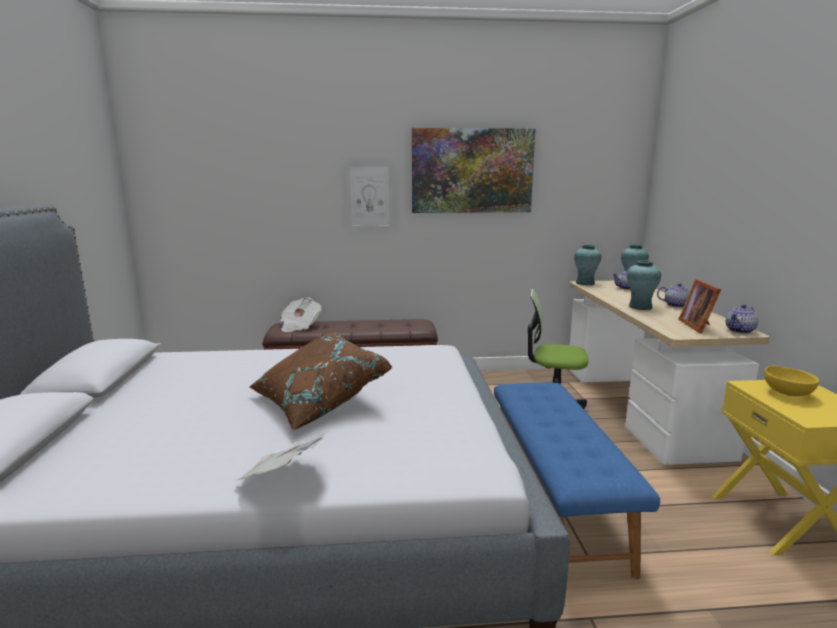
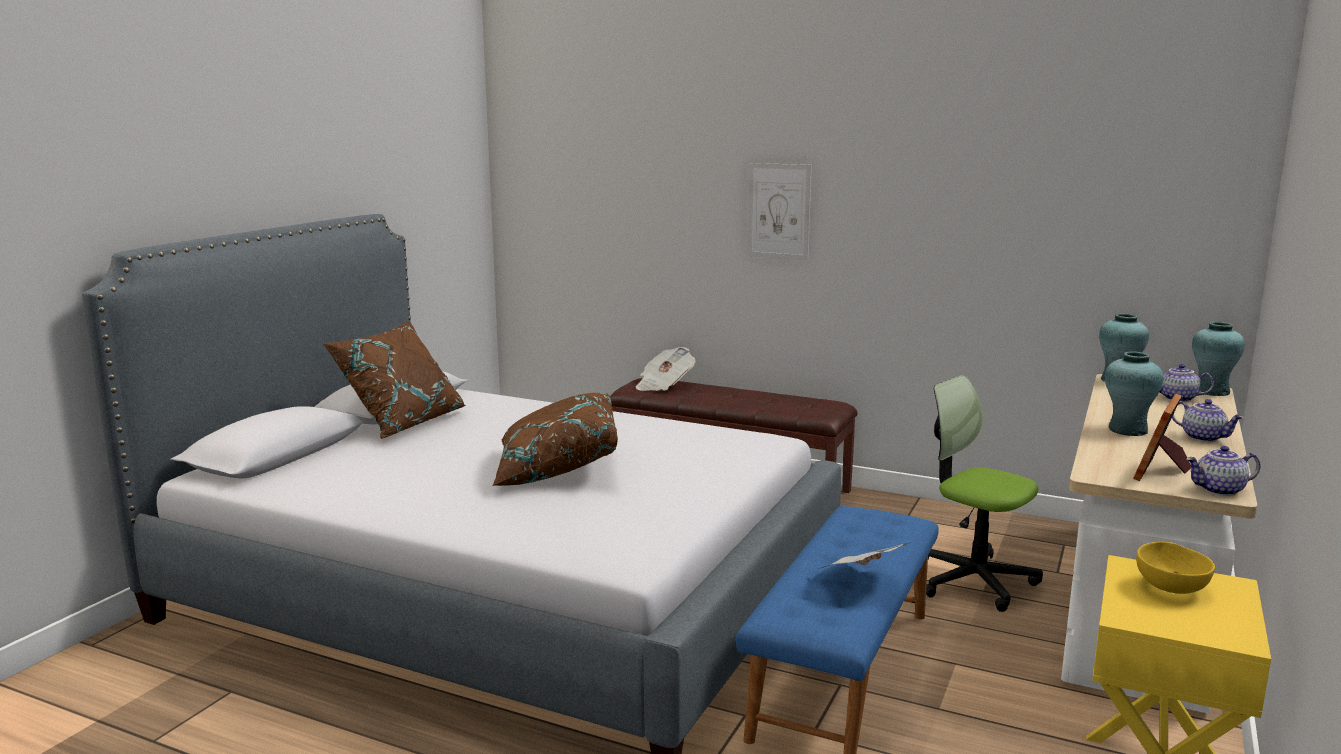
camera: 30 degrees right, 0 degrees up
(126, 391) = (402, 423): none -> brown pillow
(284, 478) = (451, 523): newspaper -> newspaper (859, 580)
(472, 171) = (934, 179): picture -> none

